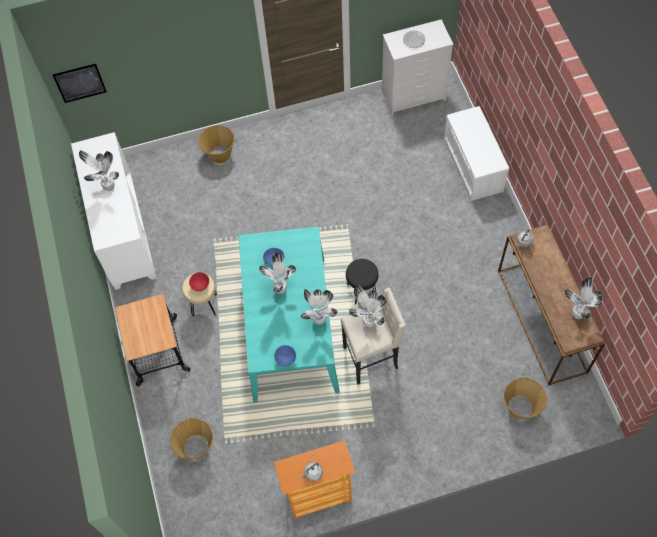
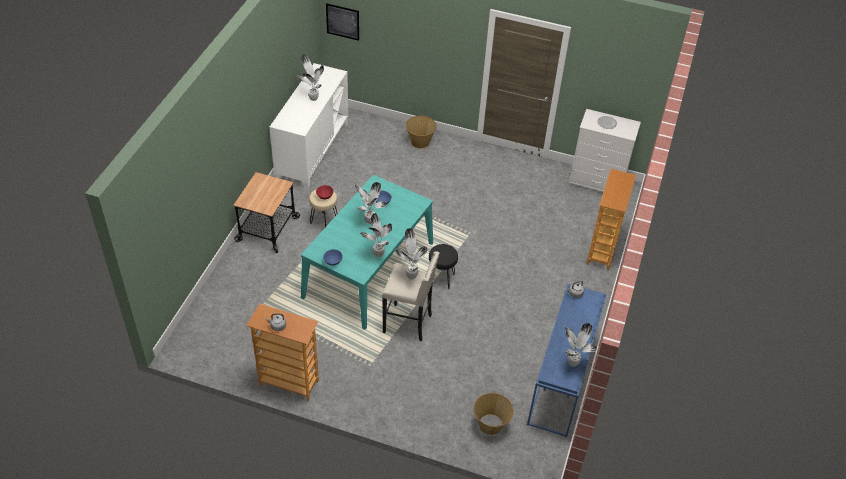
camera: 30 degrees right, 15 degrees down
(196, 447) = (237, 300): basket -> none
(474, 166) = (602, 251): white bench -> bookcase
(542, 321) = (562, 380): brown console table -> blue console table

